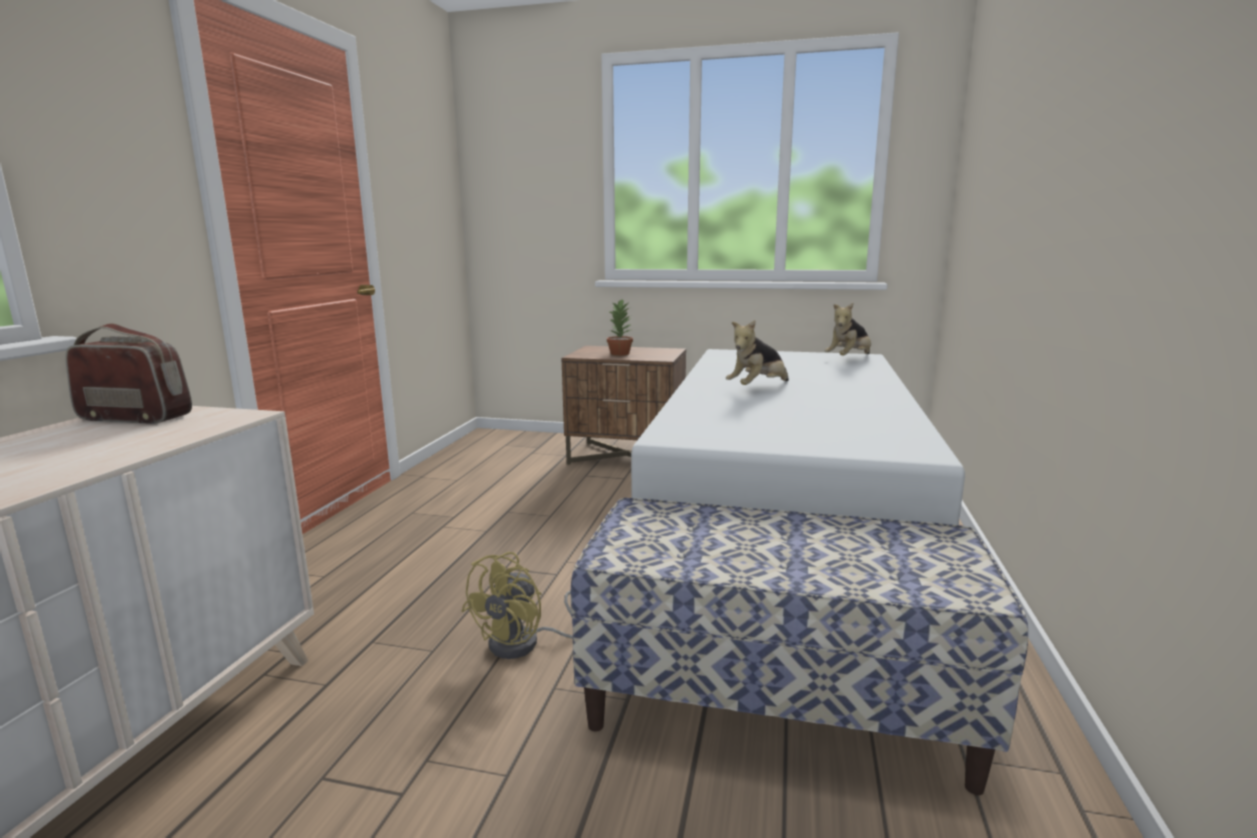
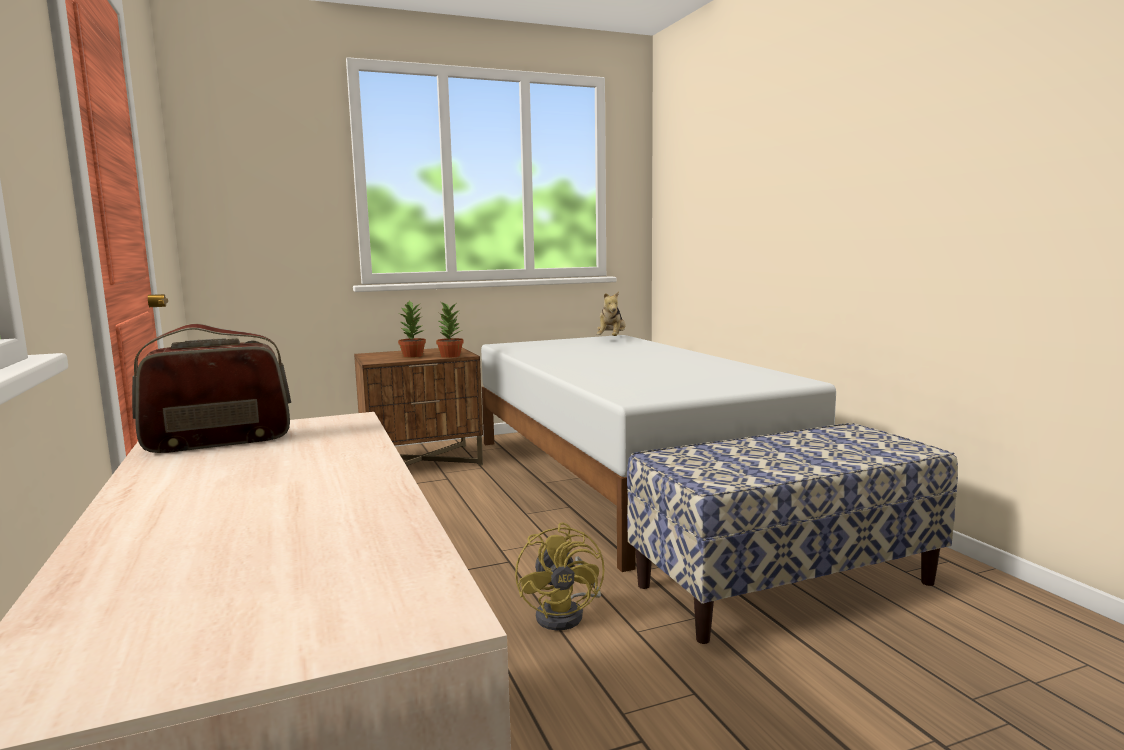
camera: 35 degrees left, 5 degrees down
(648, 358) = (450, 356): none -> potted plant
(758, 388) = (603, 363): plush toy -> none

